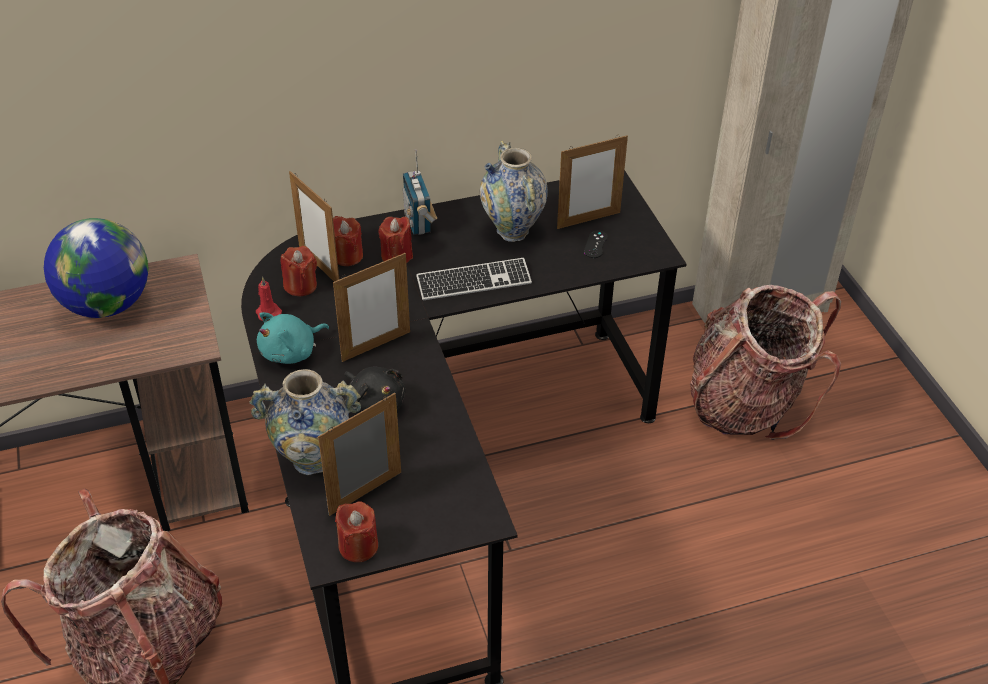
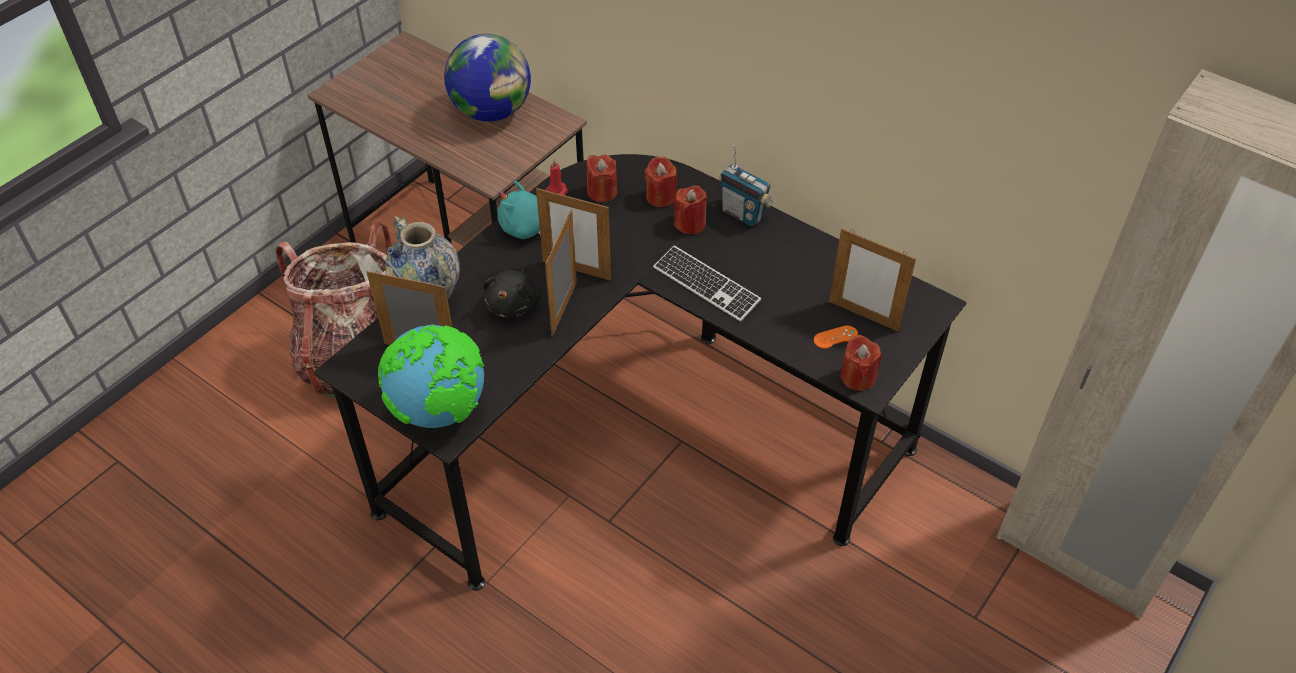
camera: 55 degrees right, 5 degrees up
(319, 267) = (633, 189): picture frame -> picture frame (564, 308)
(358, 546) = (368, 376): red candle -> red candle (857, 377)
(419, 223) = (743, 214): radio -> radio turned 90 degrees counterclockwise
(450, 511) = (440, 410): none -> globe
(513, 231) = (794, 275): vase -> none
(595, 244) = (835, 337): black game controller -> orange game controller
(747, 404) = (936, 610): backpack -> none

